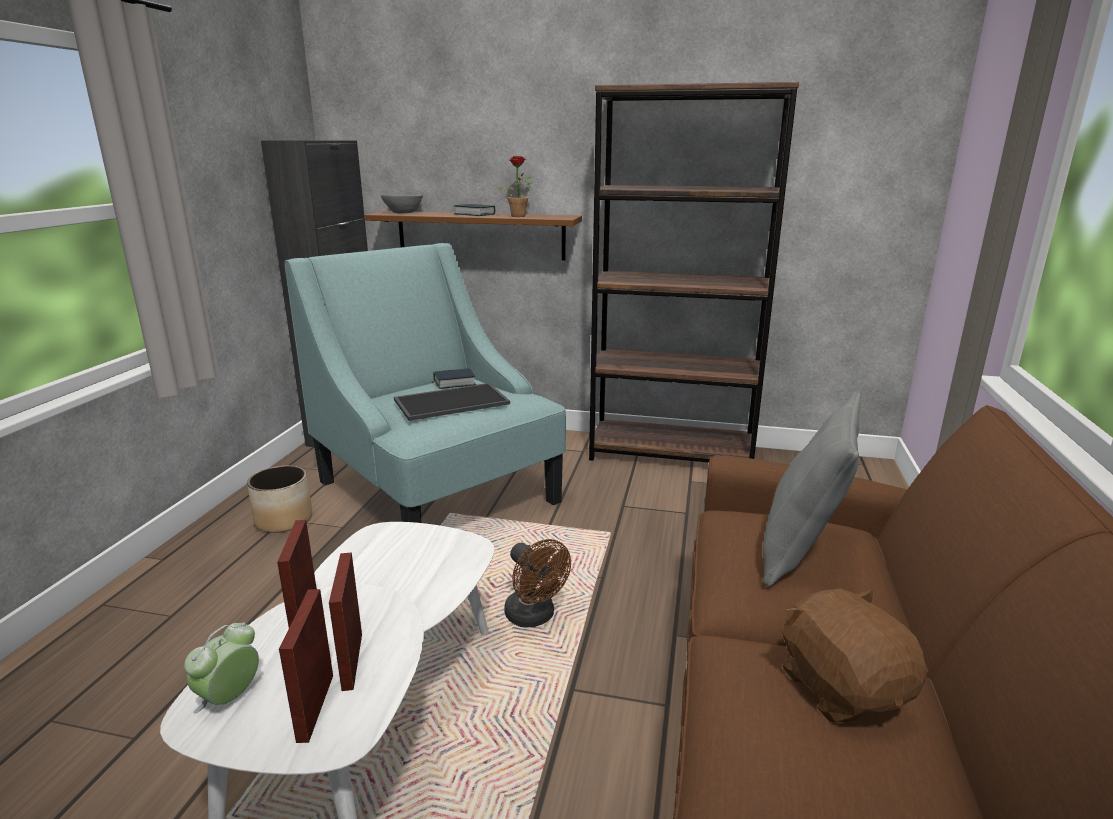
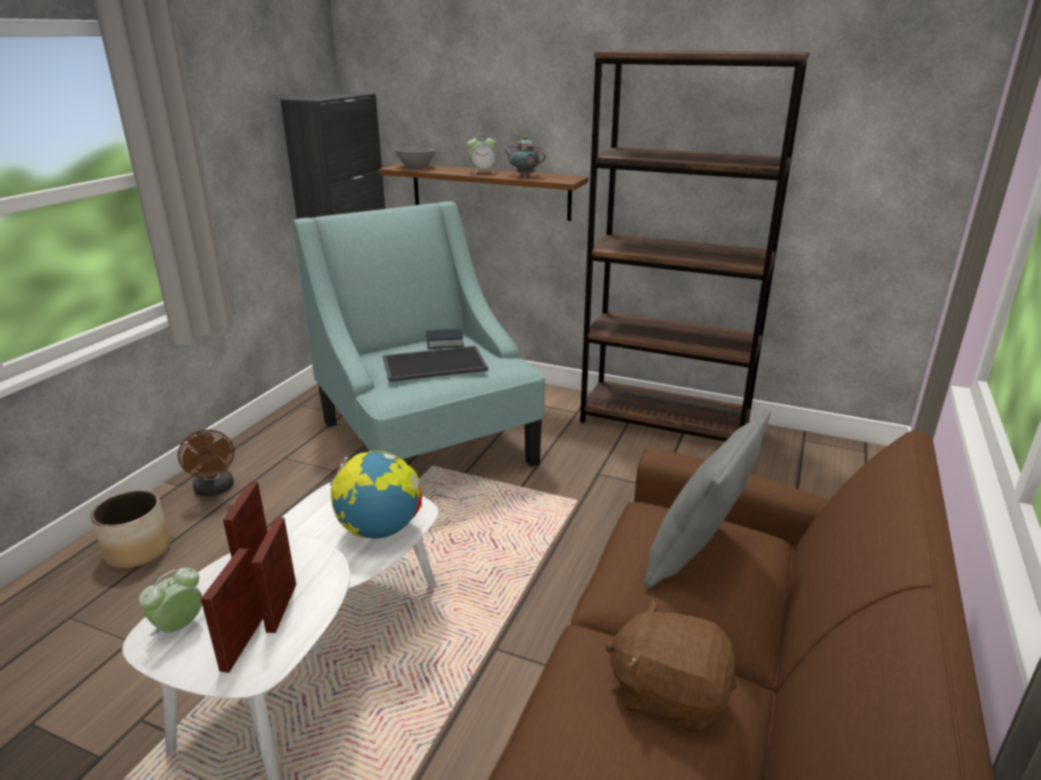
camera: 10 degrees right, 5 degrees up
(284, 520) = (286, 458): planter -> planter (139, 550)
(436, 570) = (380, 530): none -> globe
(474, 214) = (482, 172): book -> alarm clock
(519, 216) = (524, 176): potted plant -> teapot
(534, 617) = (481, 576): brown fan -> brown fan (215, 490)
(842, 688) = (669, 693): brown plush toy -> brown plush toy turned 60 degrees counterclockwise

